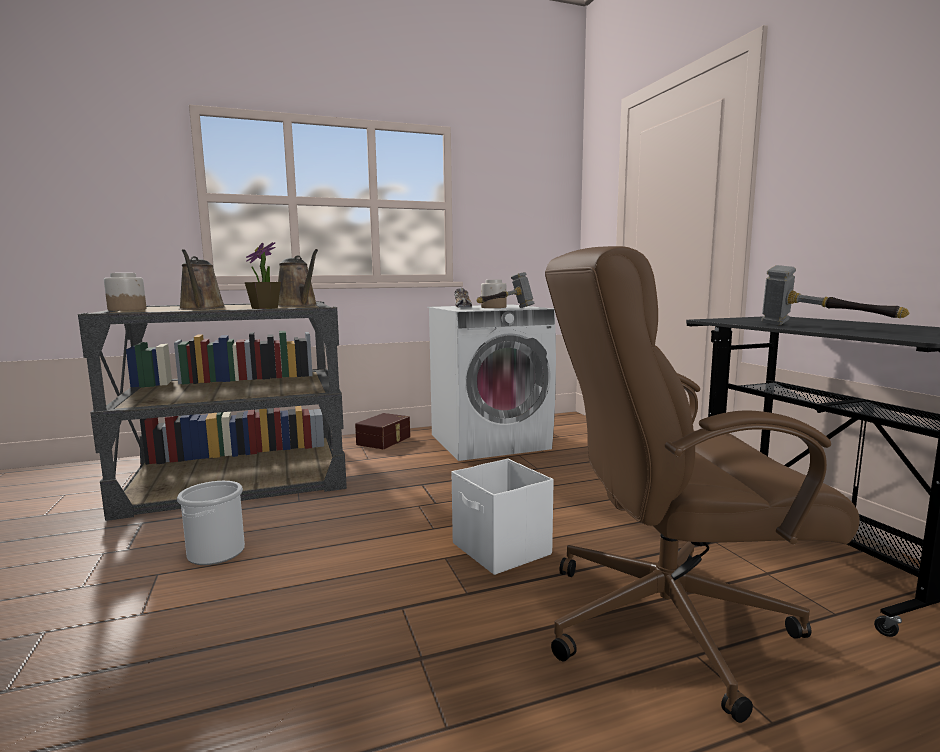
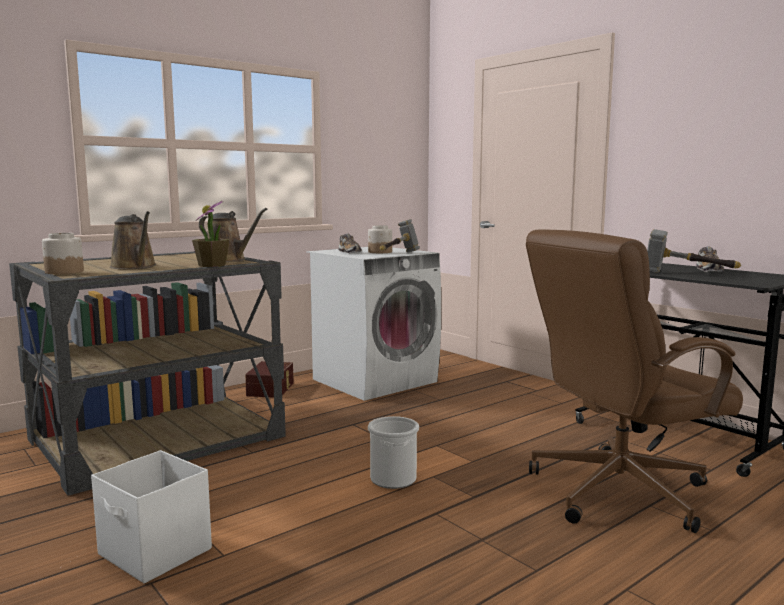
camera: 20 degrees left, 0 degrees up
(216, 552) = (228, 502): bucket -> bucket (393, 479)
(501, 550) = (470, 464): white storage box -> white storage box (155, 553)
(868, 325) = (709, 270): none -> shoe

